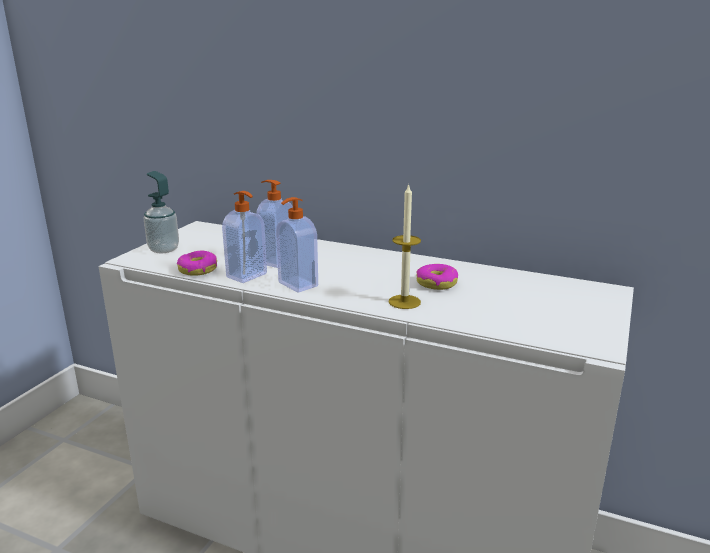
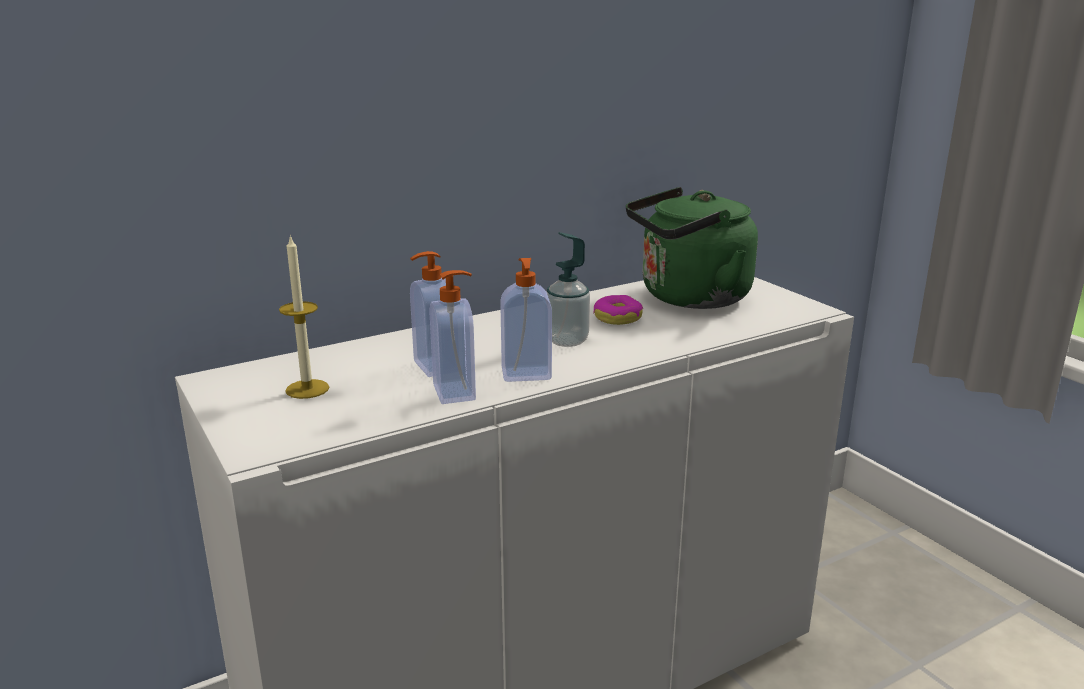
camera: 55 degrees left, 0 degrees up
(164, 249) = (260, 421): soap dispenser -> soap dispenser (567, 340)
(197, 269) = (383, 415): donut -> none
(404, 302) = (642, 342): candle -> candle (307, 389)
(523, 294) = (689, 298): none -> green kettle

